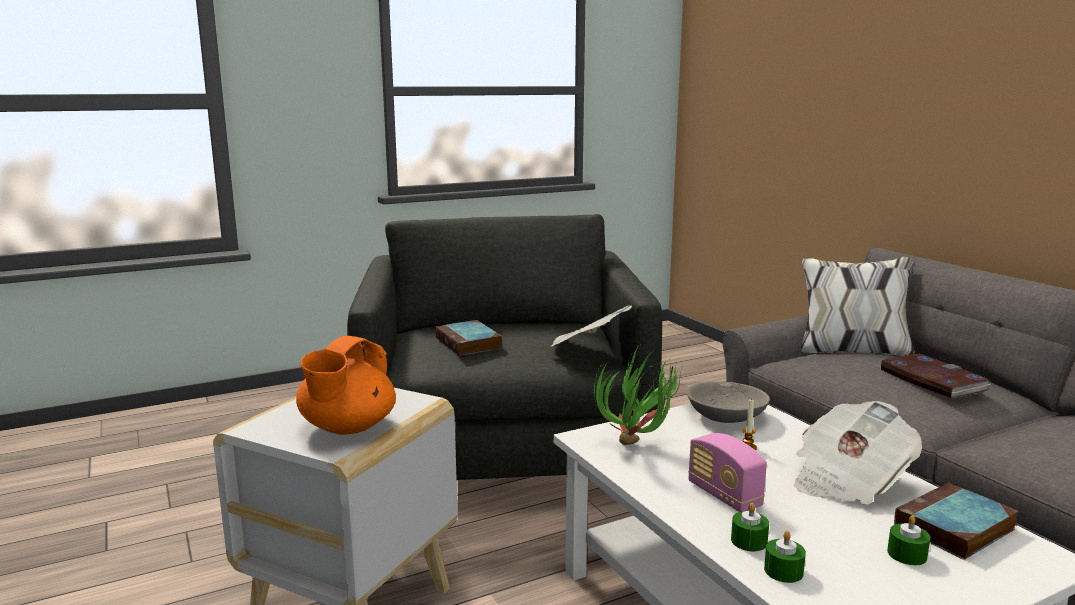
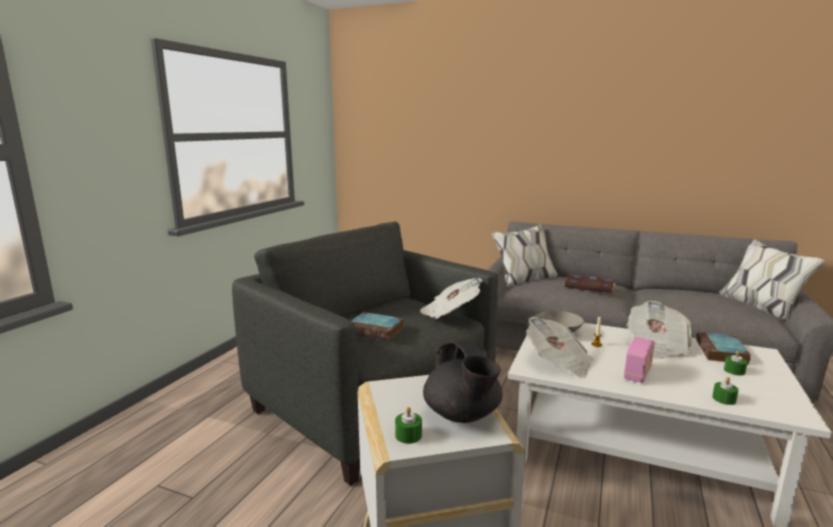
camera: 40 degrees left, 0 degrees up
(347, 428) = (462, 415): orange teapot -> black teapot
(639, 447) = (558, 363): potted plant -> newspaper
(724, 495) = (637, 373): radio -> radio turned 75 degrees counterclockwise
(749, 541) = (688, 391): green candle -> green candle (408, 435)

